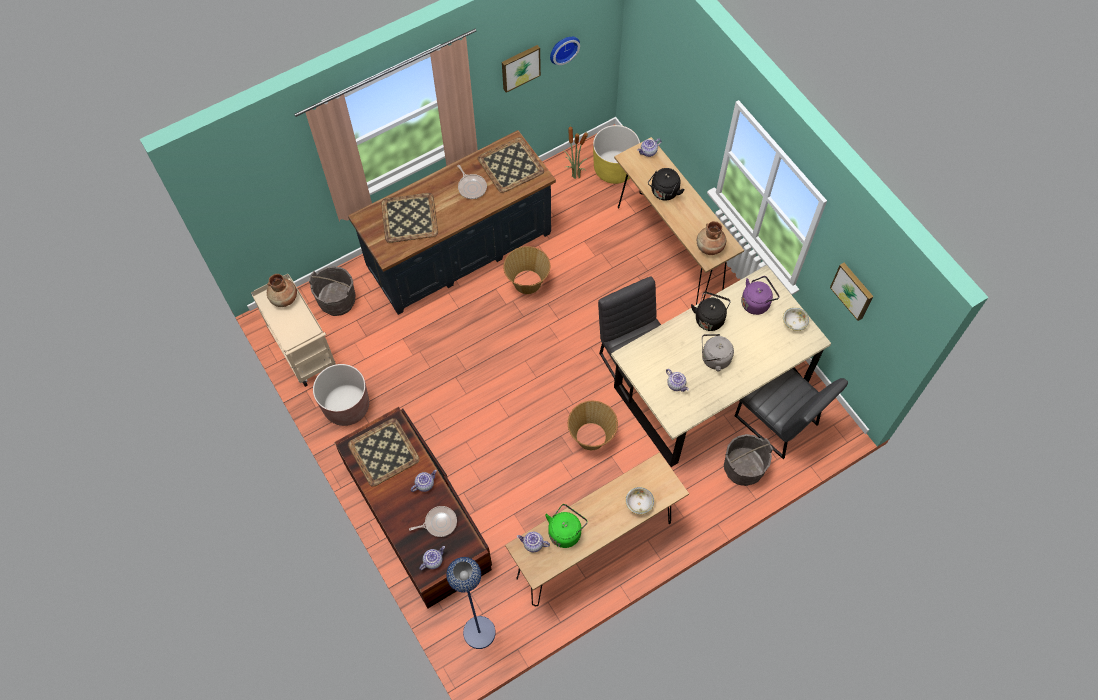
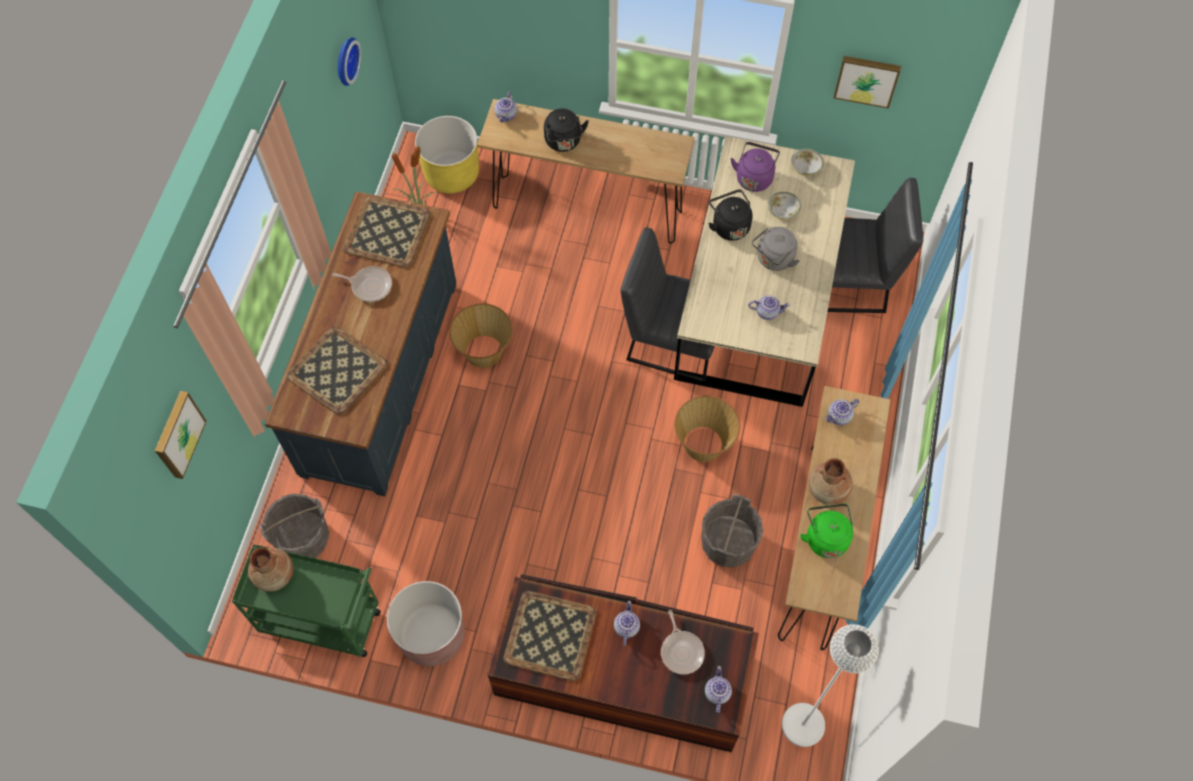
camera: 45 degrees left, 0 degrees up
(305, 353) = (326, 623): beige cart -> green cart
(439, 523) = (681, 651): frying pan -> frying pan turned 135 degrees clockwise
(479, 632) = (802, 724): blue floor lamp -> white floor lamp
(520, 67) = (321, 111): picture -> picture (177, 434)
(533, 544) = (810, 578): teapot -> teapot (839, 417)
(639, 503) = (859, 449): bowl -> bowl (783, 211)
(709, 247) = (661, 159): brown vase -> brown vase (827, 490)
(743, 468) = (862, 351): grey bucket -> grey bucket (727, 544)

